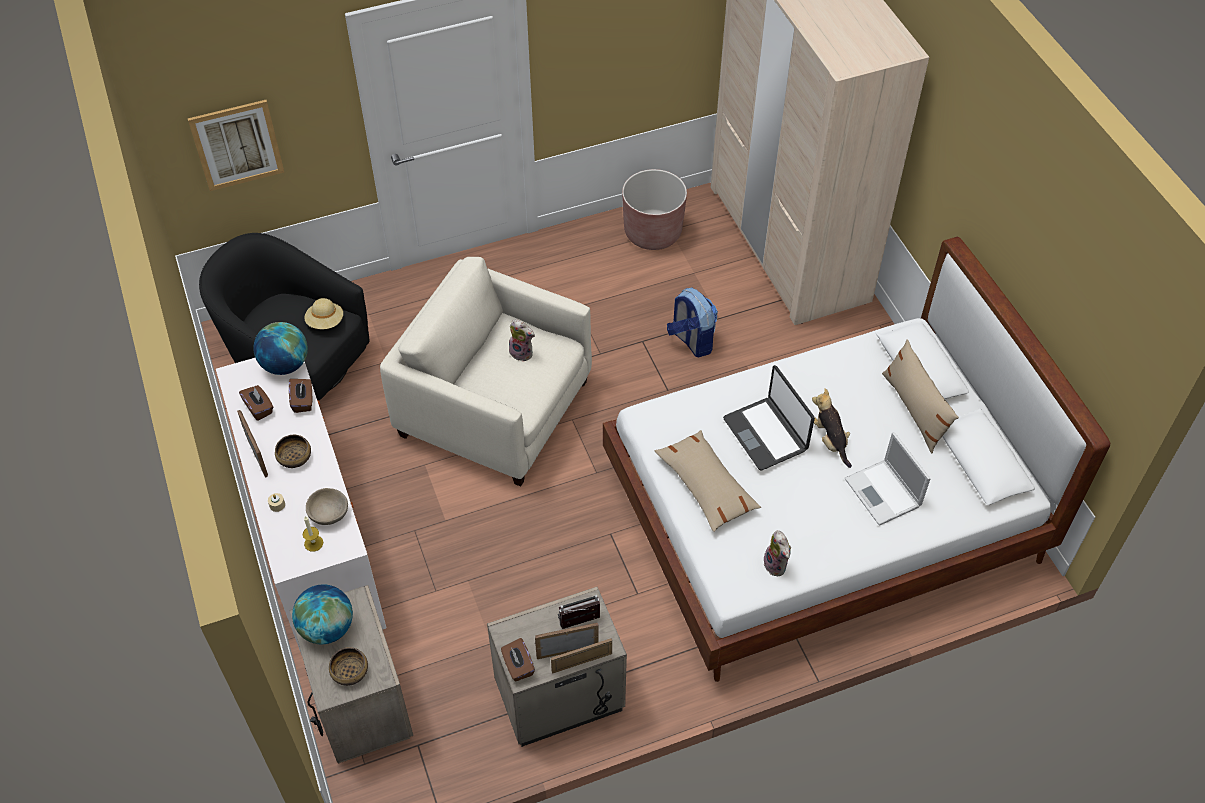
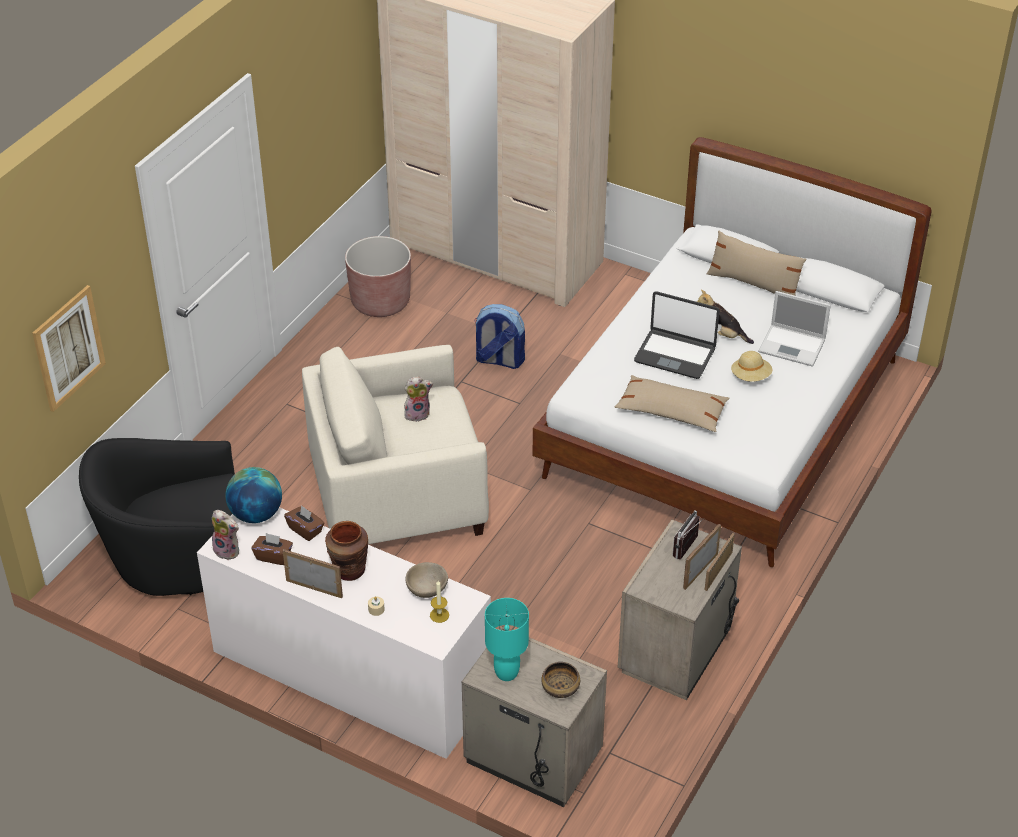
camera: 40 degrees left, 10 degrees down
(295, 458) = (349, 570): bowl -> brown vase
(325, 322) = (214, 490): beige hat -> beige hat (750, 376)
(327, 628) = (507, 673): globe -> turquoise table lamp
(518, 666) = (677, 602): brown tissue box -> none
(777, 565) = (776, 430): plush toy -> plush toy (228, 550)

